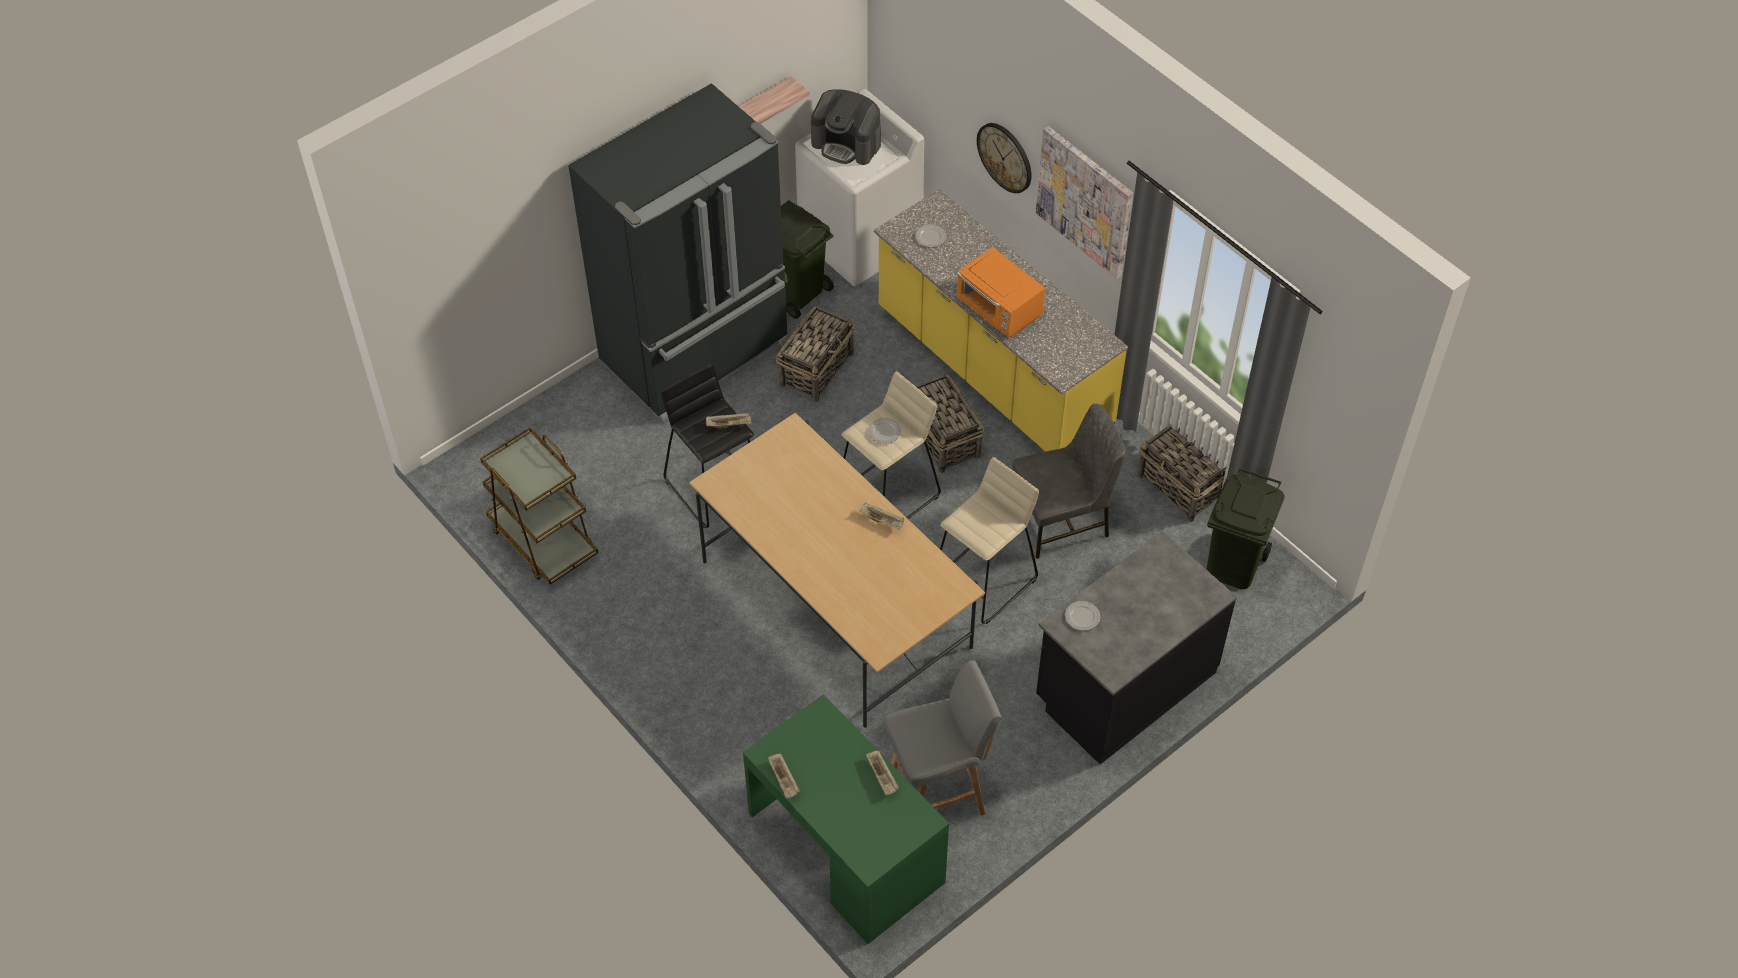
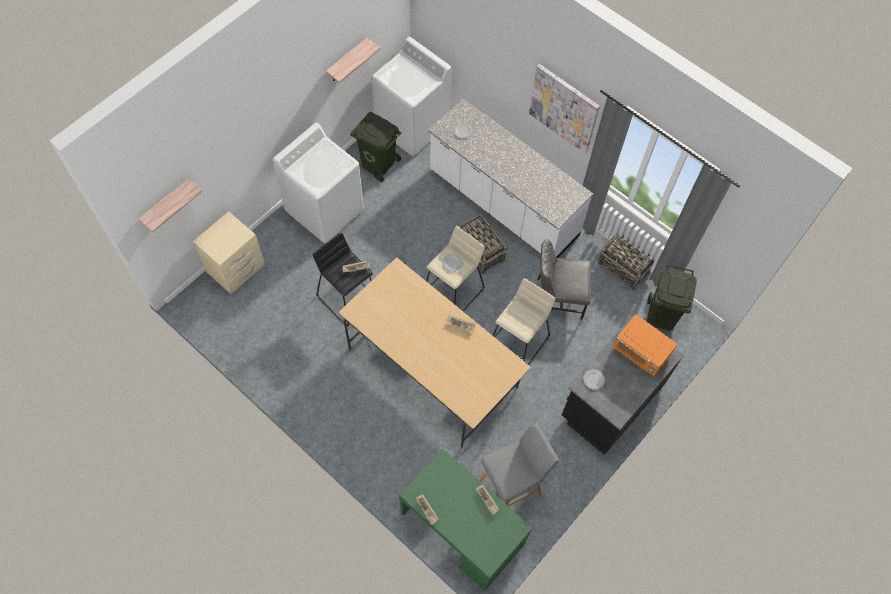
camera: 10 degrees left, 10 degrees up
(445, 284) = (166, 204): none -> shelf
(540, 427) = (236, 269): none -> beige nightstand
(543, 541) = (249, 345): brown cart -> none
(697, 354) = (325, 210): black fridge -> white washing machine
(817, 368) = (398, 213): basket -> none
(847, 143) = (403, 73): coffee machine -> none
(992, 372) = (502, 205): yellow counter -> white counter
(999, 310) = (512, 177): orange microwave -> orange microwave (641, 353)
(1005, 157) = (507, 80): wall clock -> none
(1062, 520) = (558, 297): grey chair -> grey chair turned 150 degrees counterclockwise

